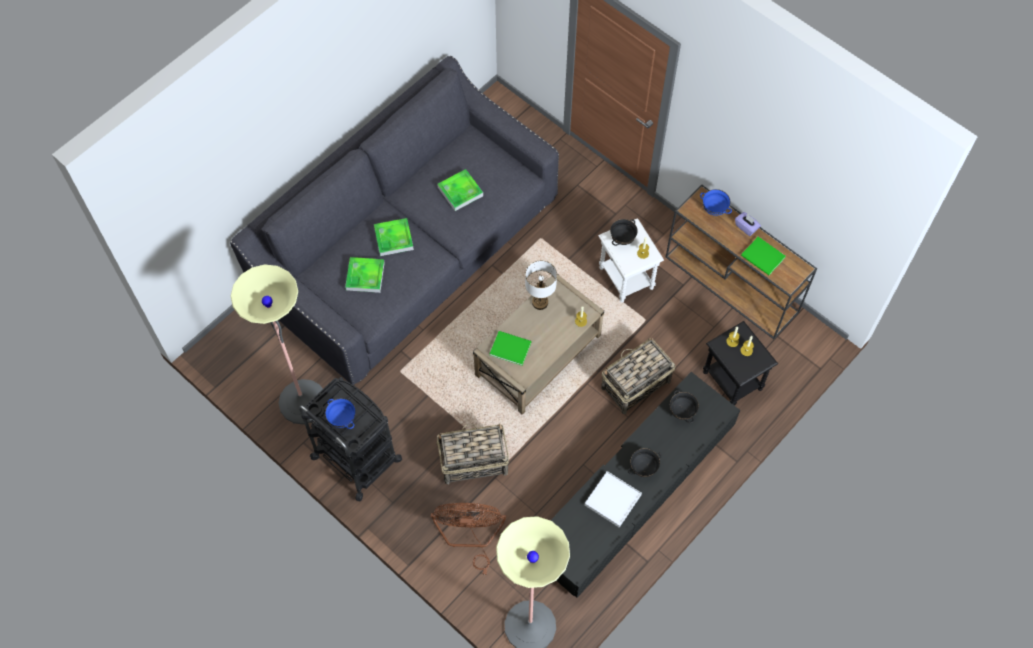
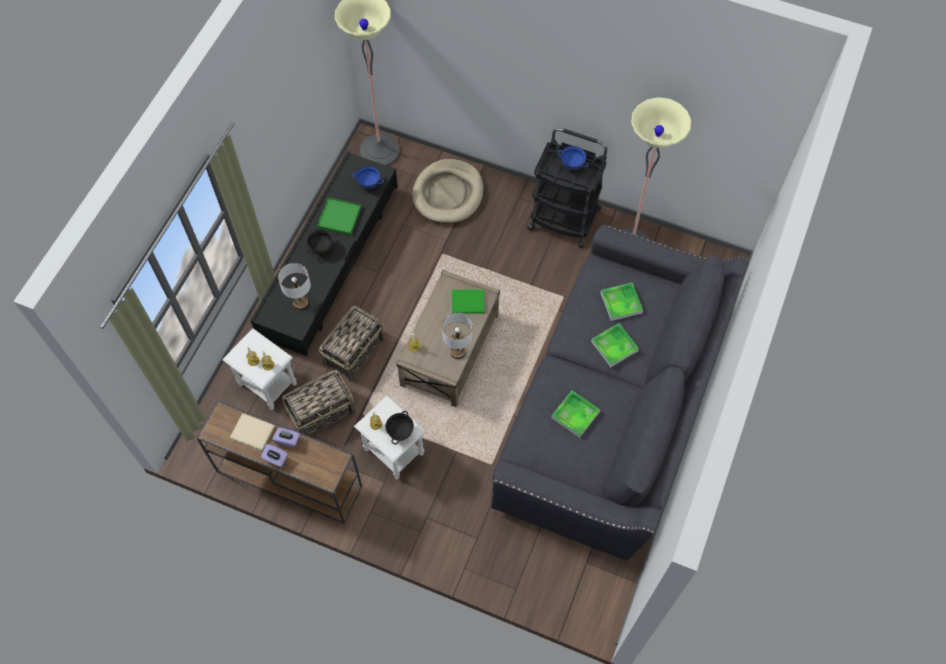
camera: 160 degrees right, 0 degrees up
(470, 536) = (448, 193): brown fan -> beige dog bed
(473, 462) = (469, 246): basket -> basket (322, 412)
(612, 500) = (339, 218): white tray -> green tray
(682, 412) = (300, 303): black bowl -> table lamp
(714, 210) = (313, 467): blue bowl -> blue bowl (369, 184)
(731, 240) = (287, 440): none -> purple tissue box
(733, 379) = (267, 384): black side table -> white side table
(763, 258) = (252, 431): green book -> beige book

